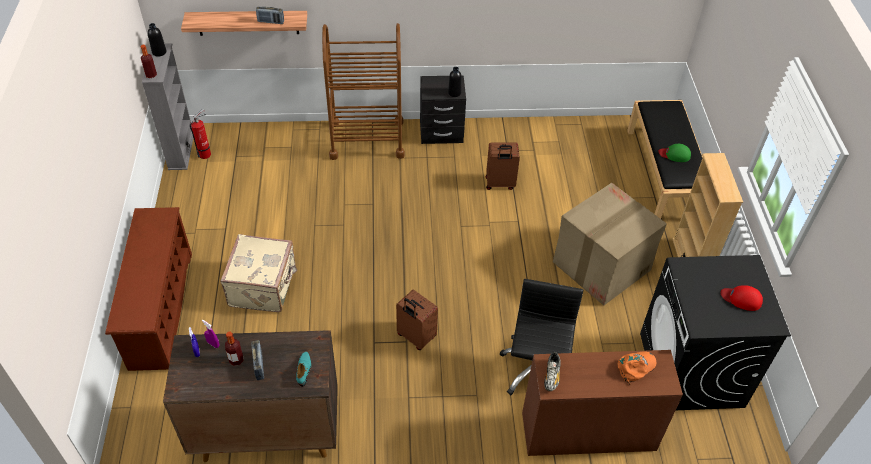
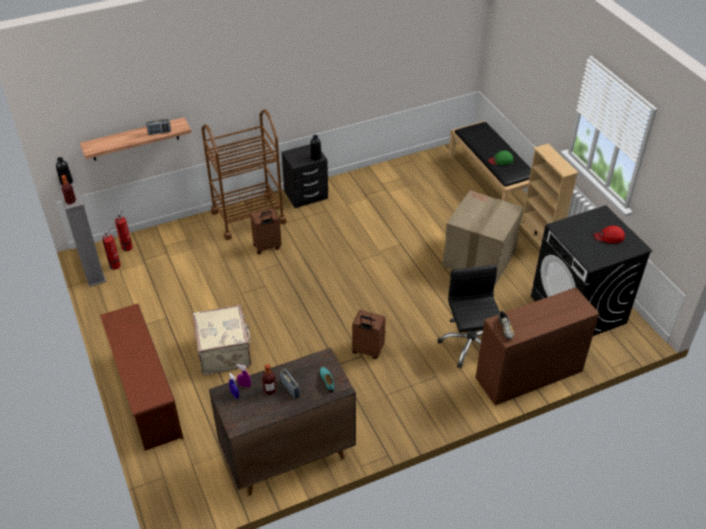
camera: 20 degrees left, 5 degrees down
(227, 137) = (127, 246): none -> fire extinguisher
(500, 184) = (372, 221): brown suitcase -> brown suitcase (267, 247)
(636, 367) = (559, 305): orange cap -> none

